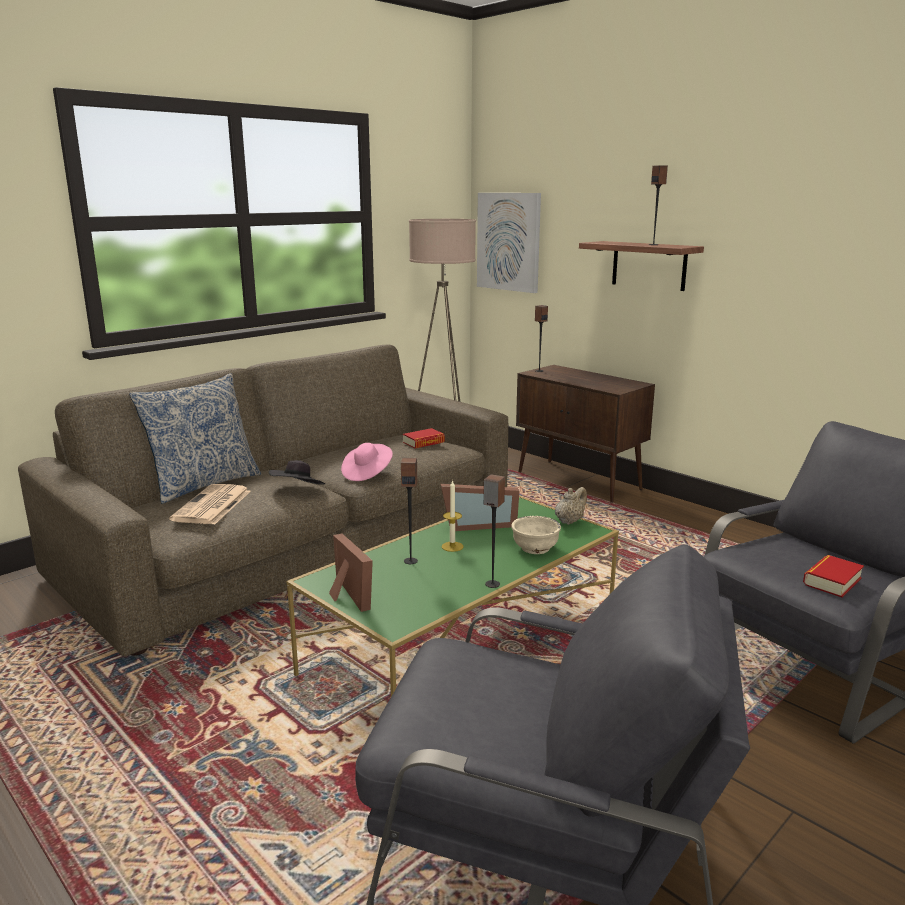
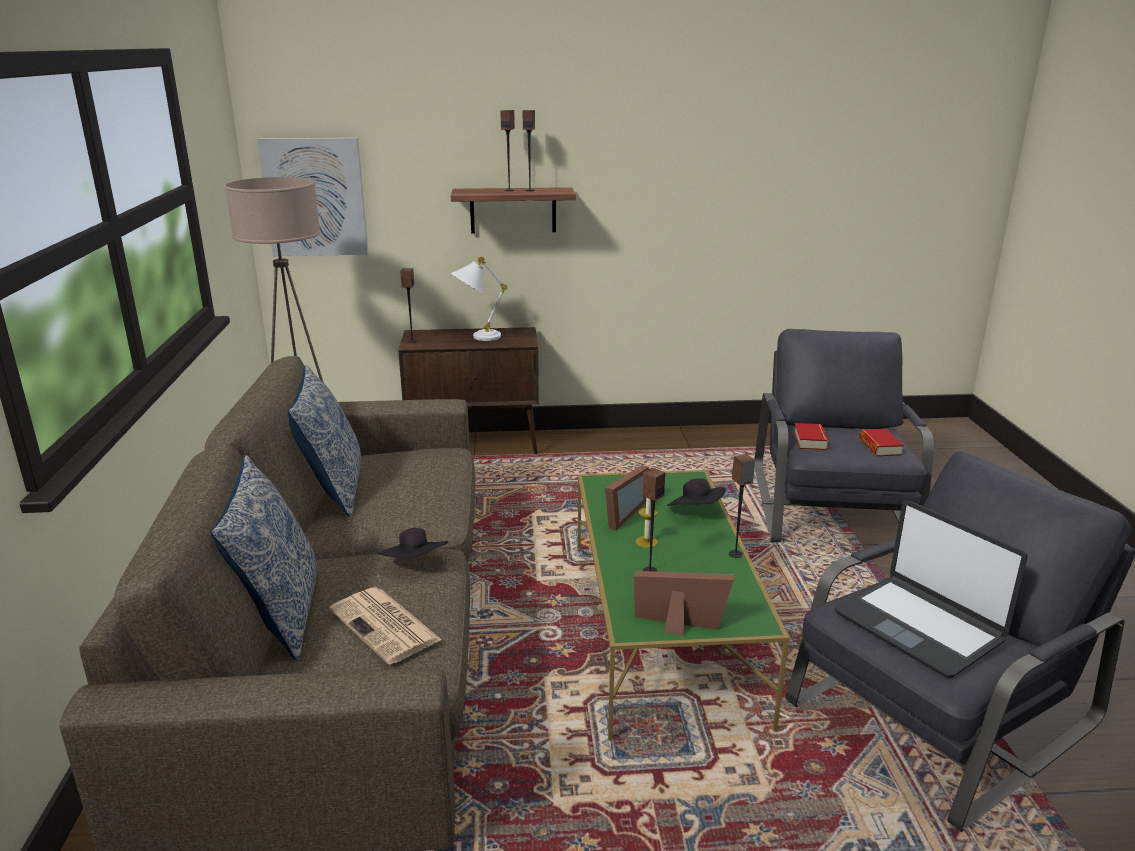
camera: 50 degrees left, 5 degrees up
(357, 444) = (333, 490): none -> pillow
(367, 473) = (433, 514): pink hat -> none
(423, 442) = (413, 459): book -> book (810, 441)
(475, 695) = (919, 626): none -> laptop
(535, 548) = (695, 511): beige bowl -> black hat
(569, 521) = (666, 478): beige teapot -> none
(589, 379) = (476, 337): none -> white table lamp
(637, 243) = (509, 190): none -> speaker

